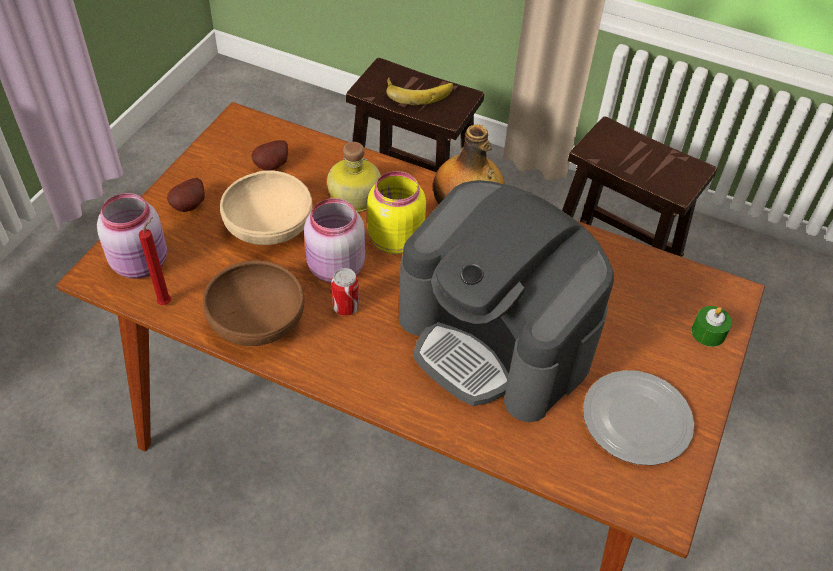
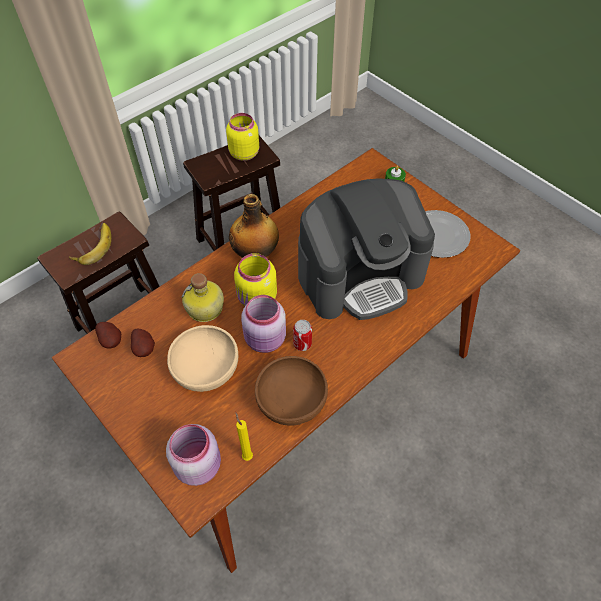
camera: 65 degrees left, 5 degrees up
(166, 302) = (246, 455): red candle -> yellow candle
(191, 206) = (156, 415): potato -> potato (112, 340)
(667, 167) = (244, 153): none -> yellow jar

